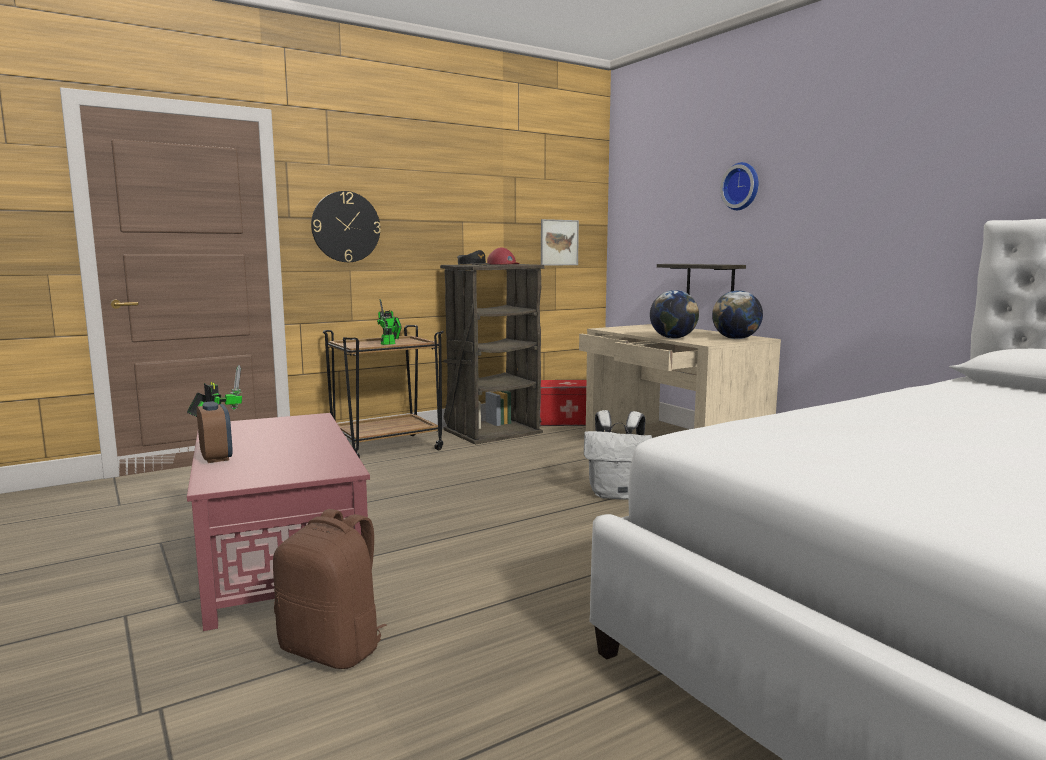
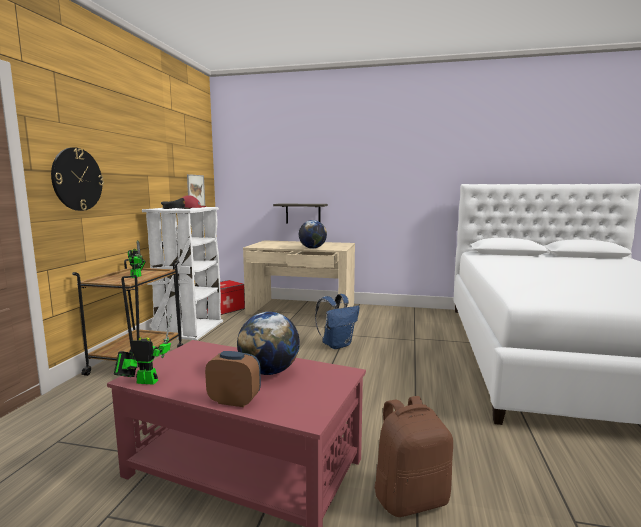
camera: 45 degrees left, 0 degrees up
(493, 431) = (189, 328): brown bookcase -> white bookcase
(616, 494) = (337, 345): white backpack -> blue backpack
(736, 339) = (339, 245): globe -> globe (269, 372)
(742, 186) = (322, 160): wall clock -> none

